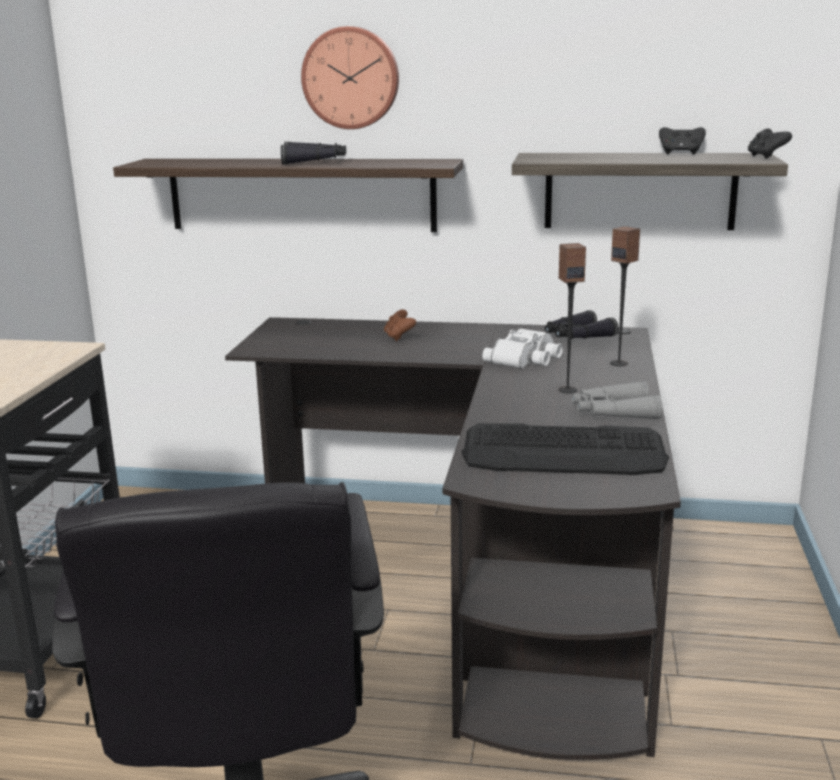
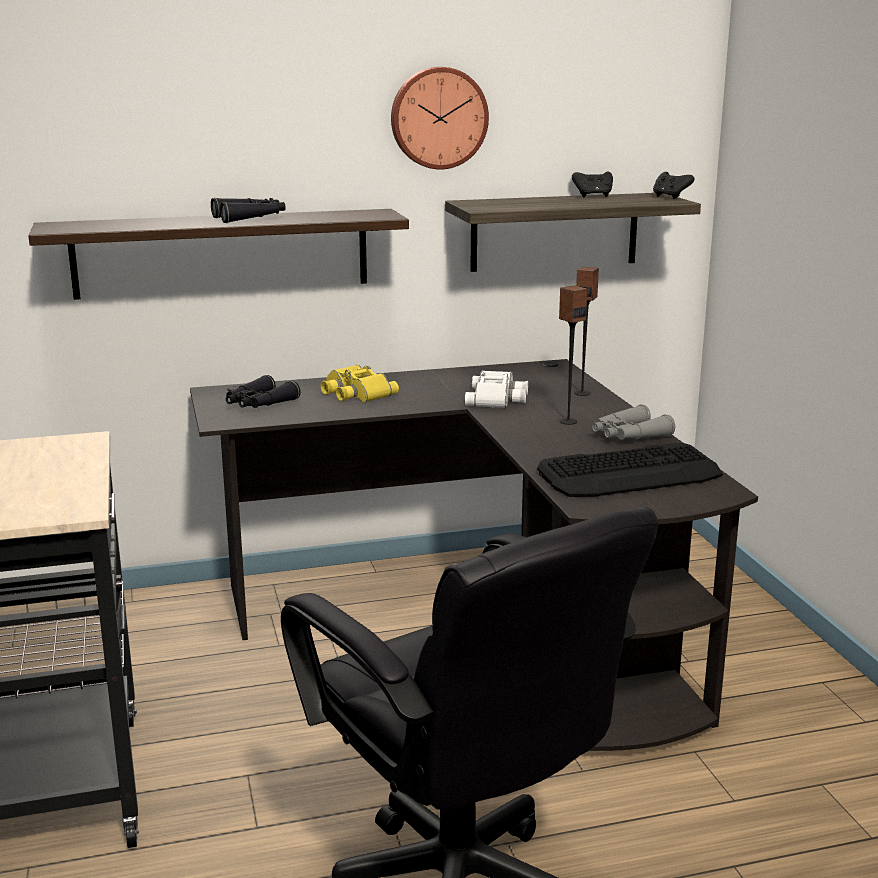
camera: 25 degrees left, 0 degrees up
(351, 78) = (276, 129): wall clock -> wall clock (438, 118)
(399, 337) = (355, 393): brown game controller -> yellow binoculars
(576, 336) = (518, 373): black binoculars -> black binoculars (259, 404)

